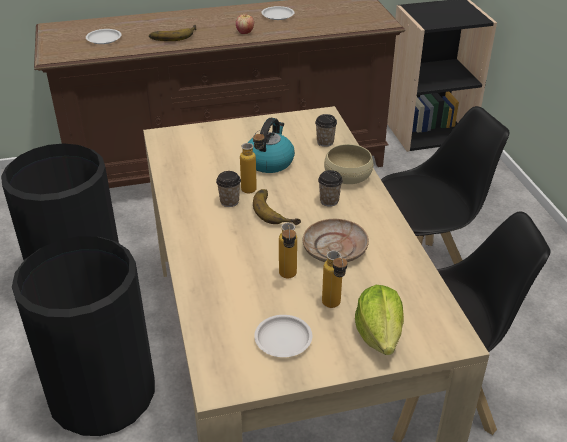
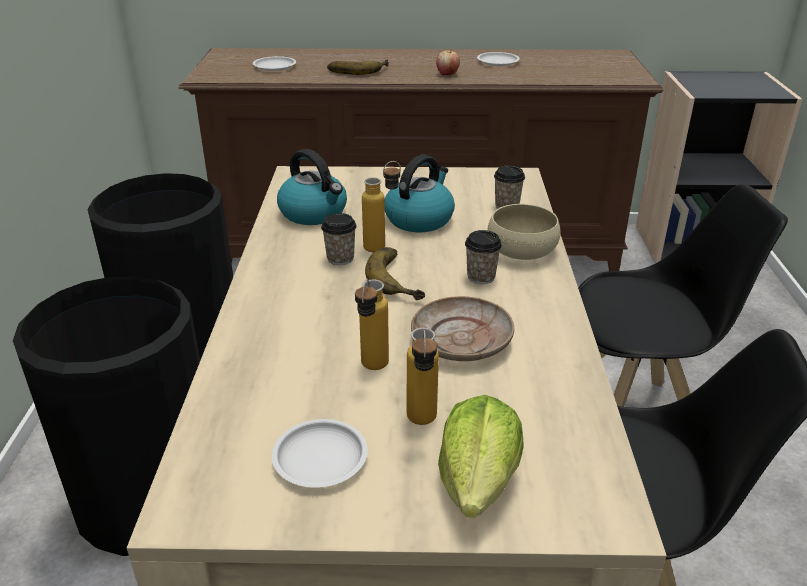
camera: 15 degrees right, 5 degrees down
(193, 167) = (314, 213): none -> kettle

